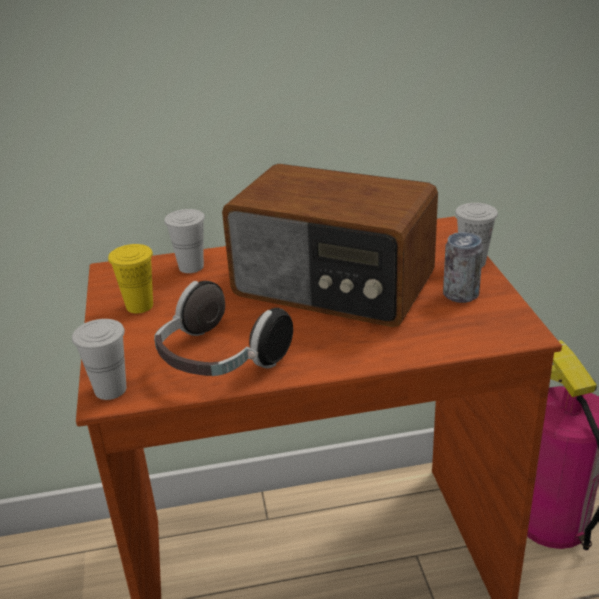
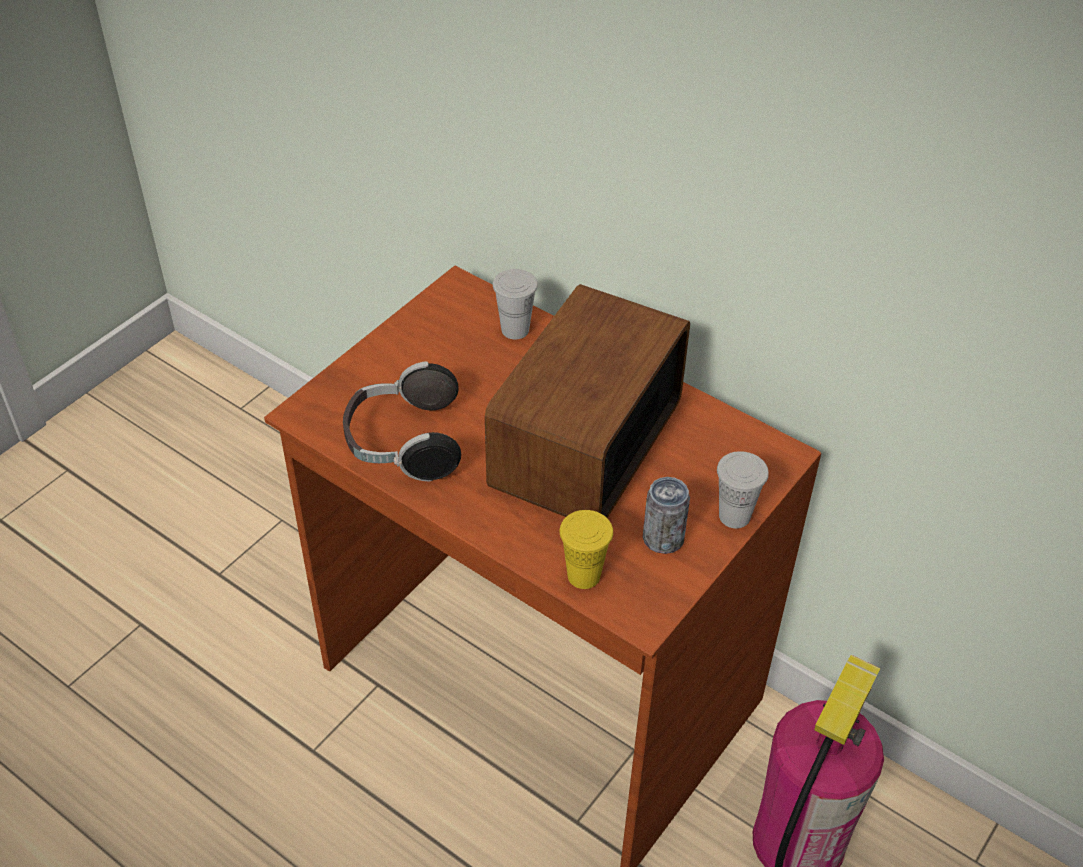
camera: 45 degrees right, 15 degrees up
(110, 390) = (310, 409): white cup -> none
(139, 306) = (426, 343): yellow cup -> yellow cup (583, 575)
(333, 286) = (582, 443): radio -> radio turned 45 degrees clockwise

